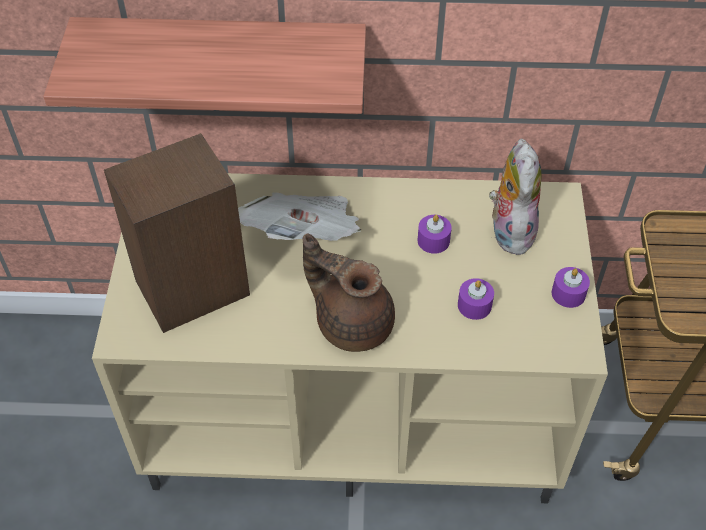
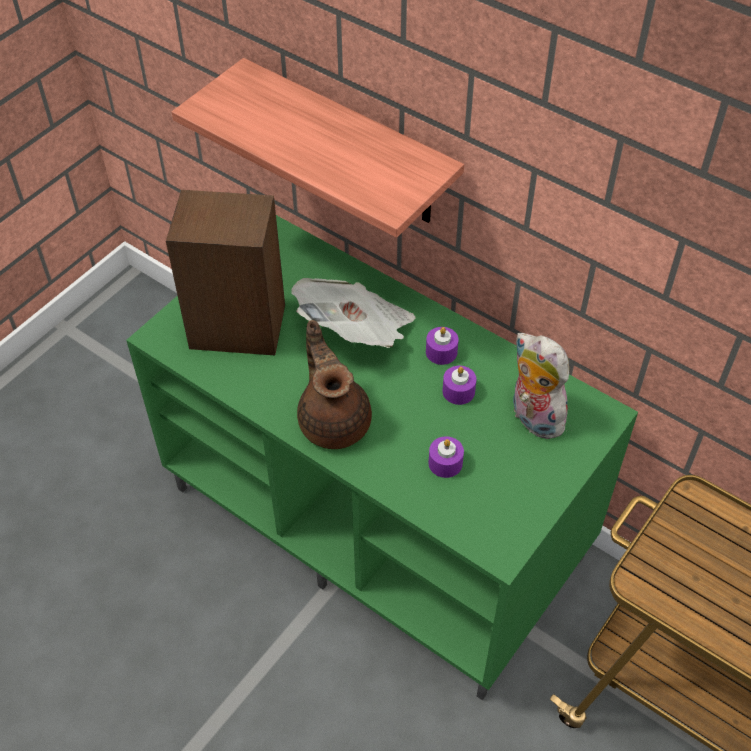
camera: 35 degrees right, 0 degrees up
(356, 409) = (380, 522): beige tv stand -> green tv stand
(509, 230) = (532, 418): plush toy -> plush toy turned 75 degrees counterclockwise
(568, 293) = (536, 499): purple candle -> purple candle (441, 352)

